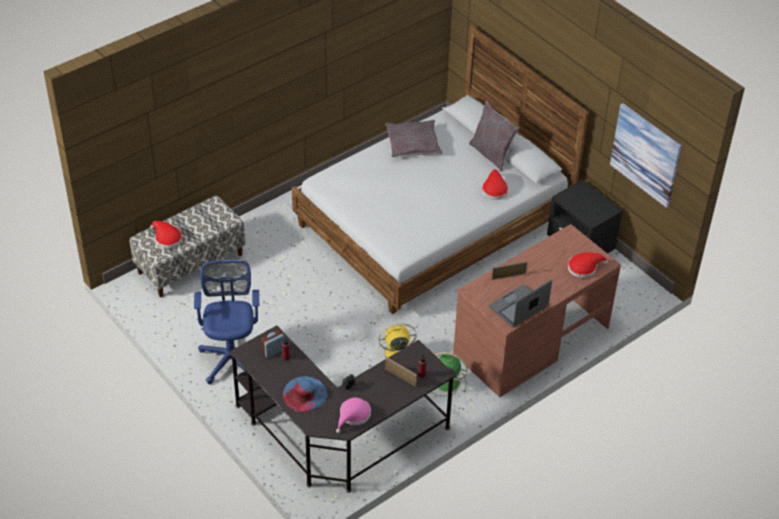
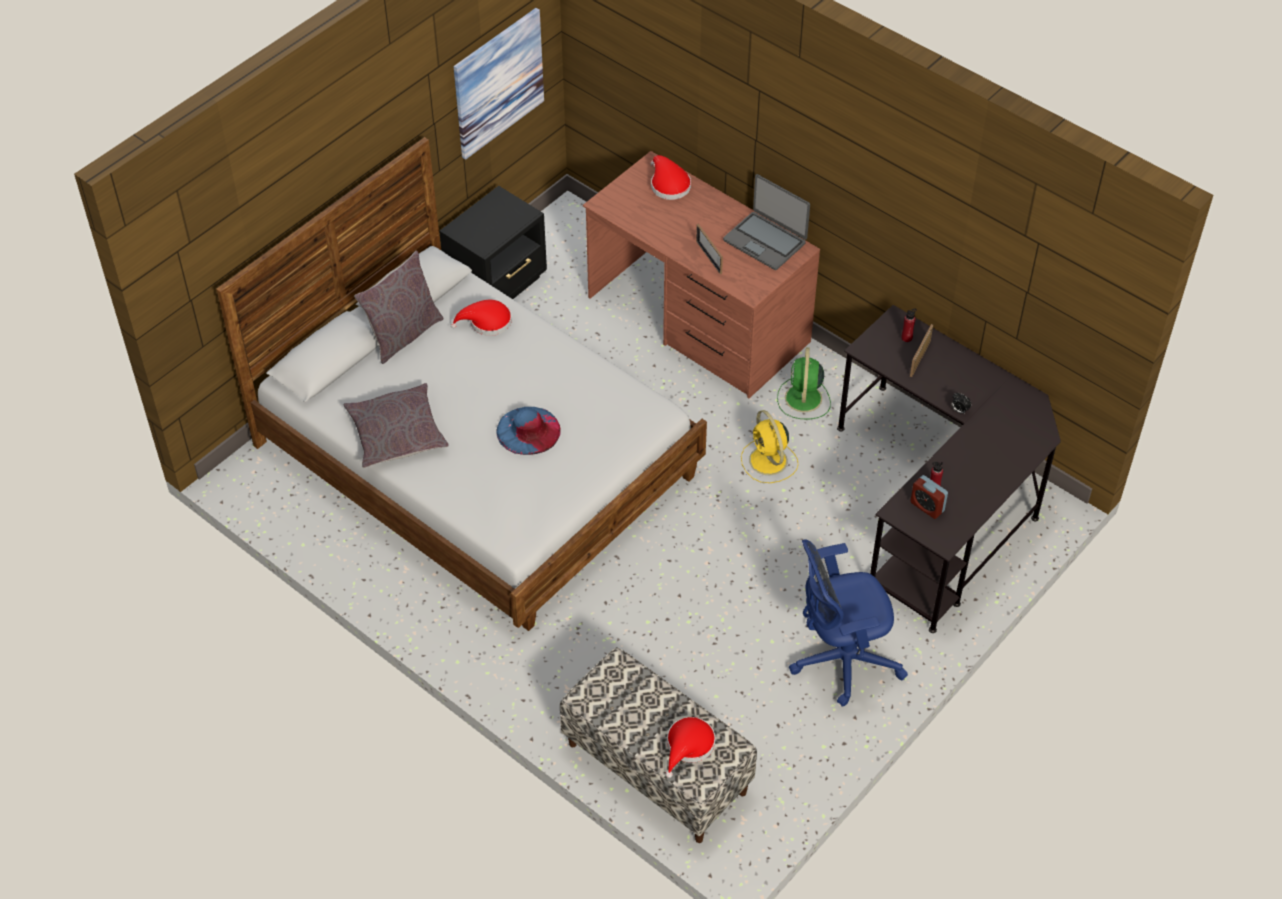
camera: 100 degrees left, 5 degrees up
(304, 394) = (991, 455): blue hat -> blue hat (528, 430)
(353, 416) = (1007, 397): pink hat -> none

